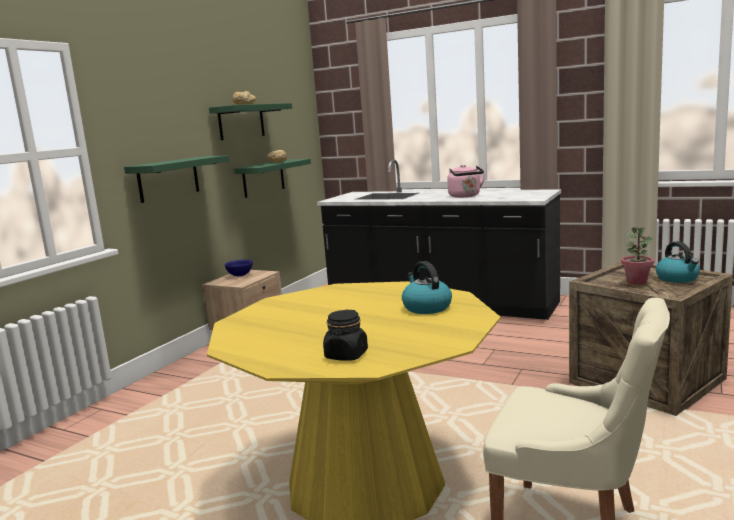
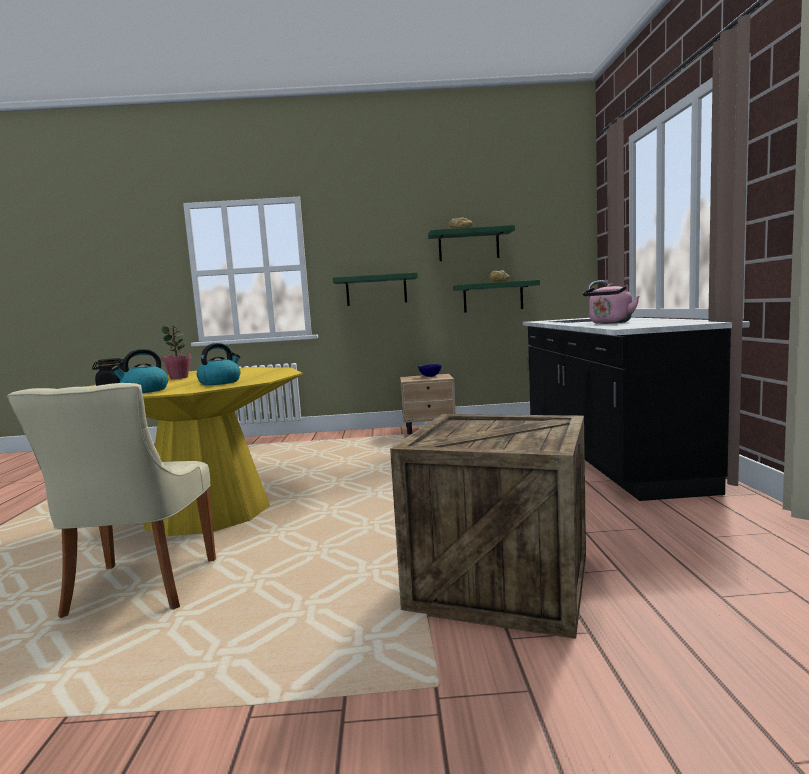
camera: 60 degrees right, 5 degrees down
(636, 282) = (469, 430): potted plant -> potted plant (179, 378)
(678, 278) = (509, 439): kettle -> kettle (144, 391)

